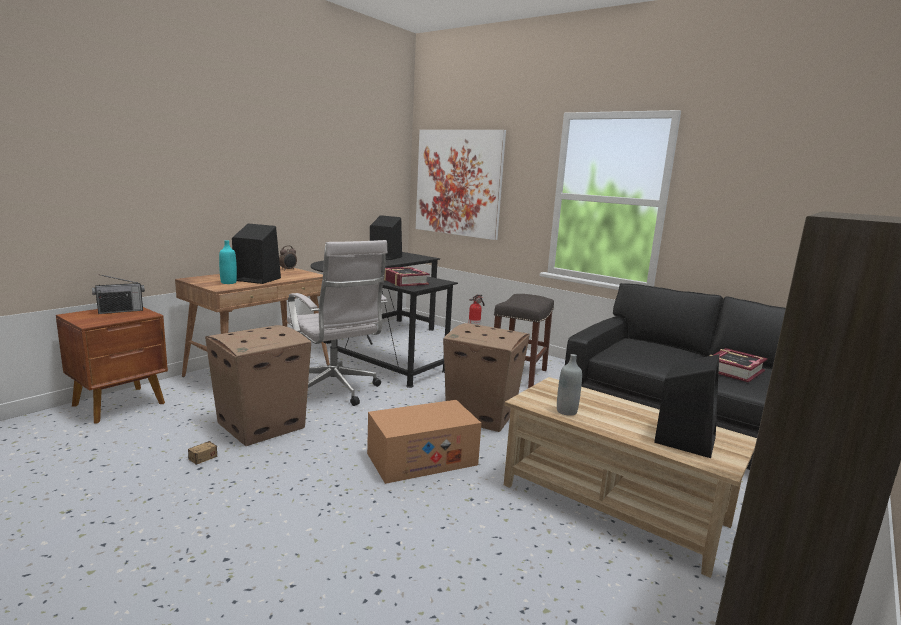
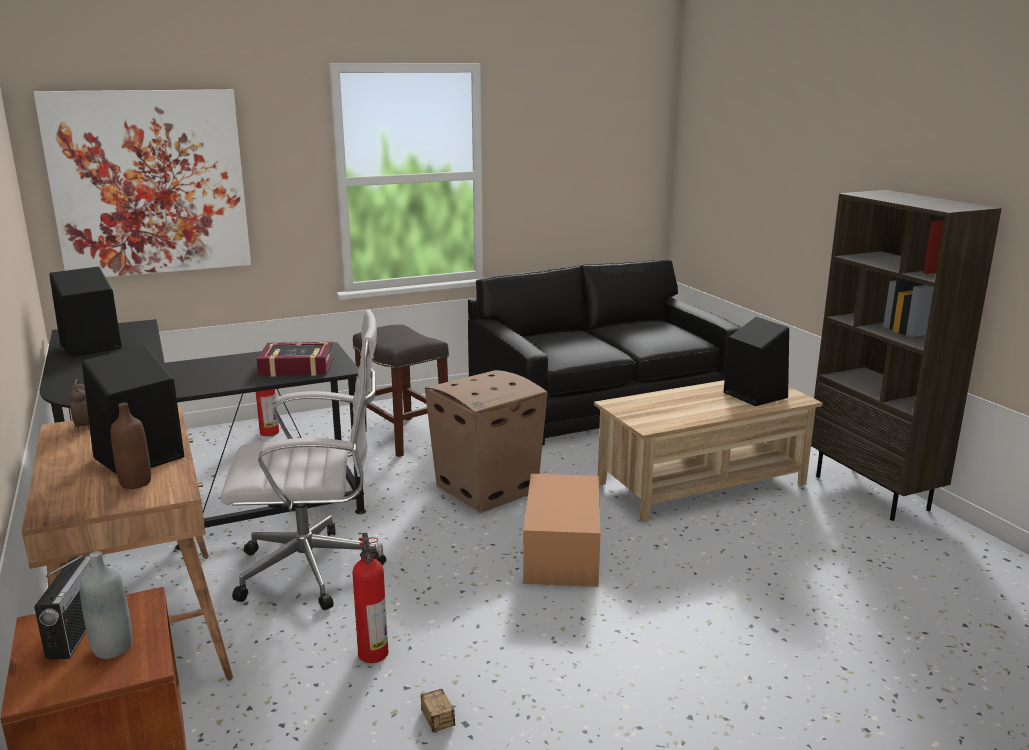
camera: 60 degrees left, 5 degrees up
(228, 282) = (135, 483): turquoise bottle -> brown bottle
(262, 425) = (373, 652): cardboard box -> fire extinguisher
(566, 411) = (681, 417): grey bottle -> grey bottle (112, 648)
(734, 370) = (639, 333): book -> none

